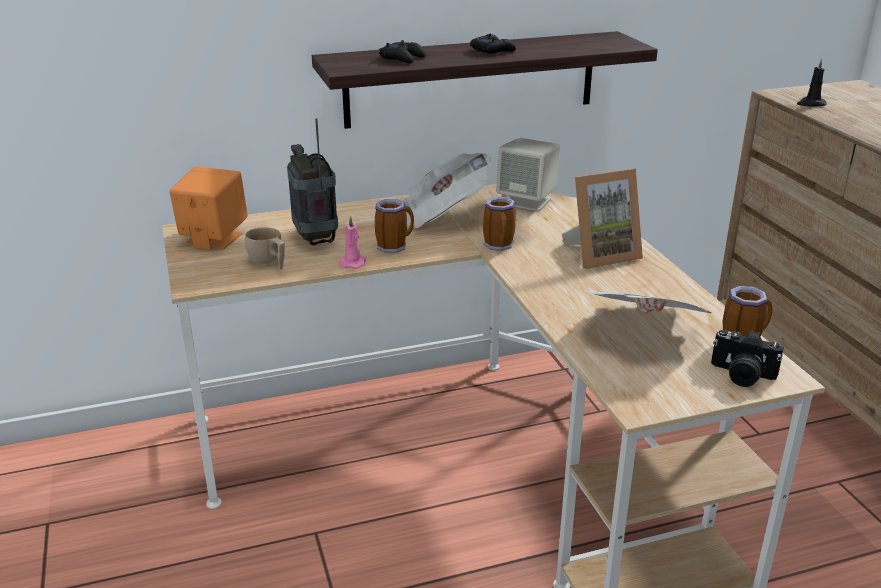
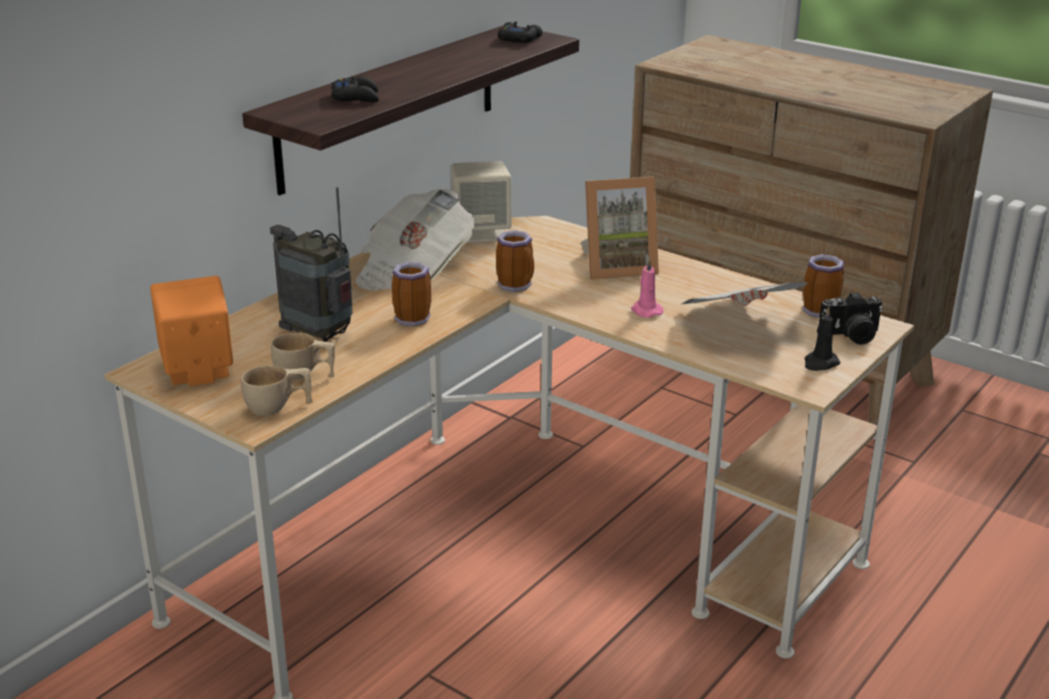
camera: 35 degrees left, 0 degrees up
(221, 279) = (278, 407): none -> beige cup
(353, 263) = (396, 346): pink candle -> pink candle (645, 311)
(492, 50) = (430, 70): black game controller -> black game controller (519, 39)
(600, 254) = (617, 267): picture frame -> picture frame turned 45 degrees clockwise
(810, 104) = (703, 69): black candle -> black candle (820, 363)

